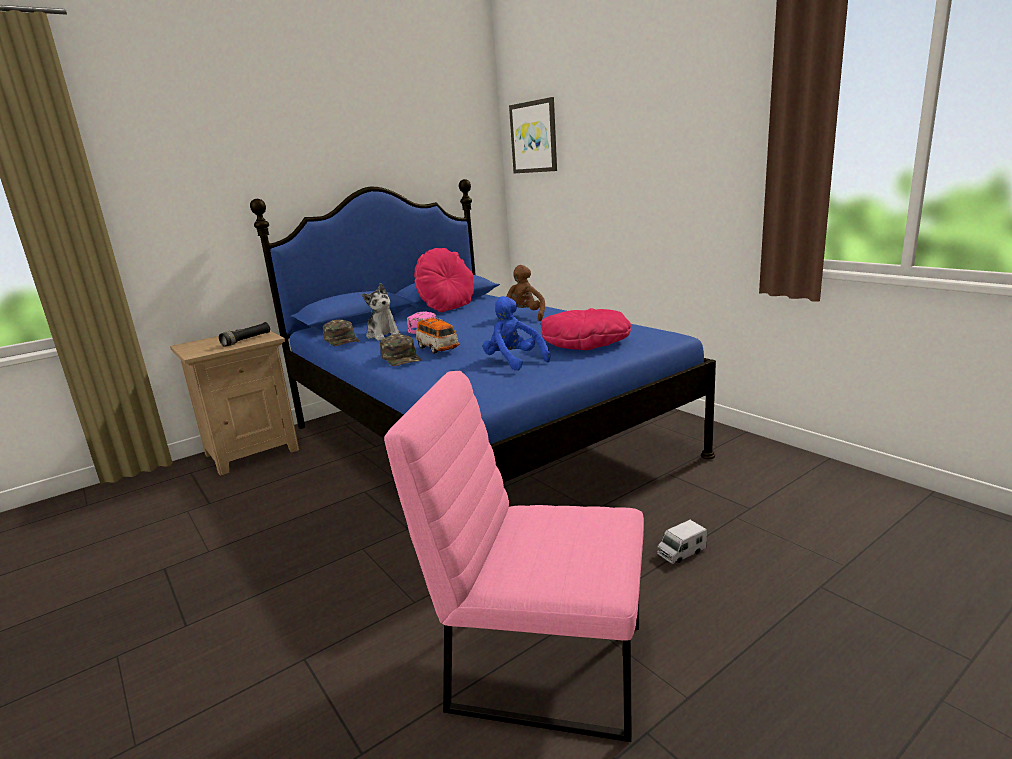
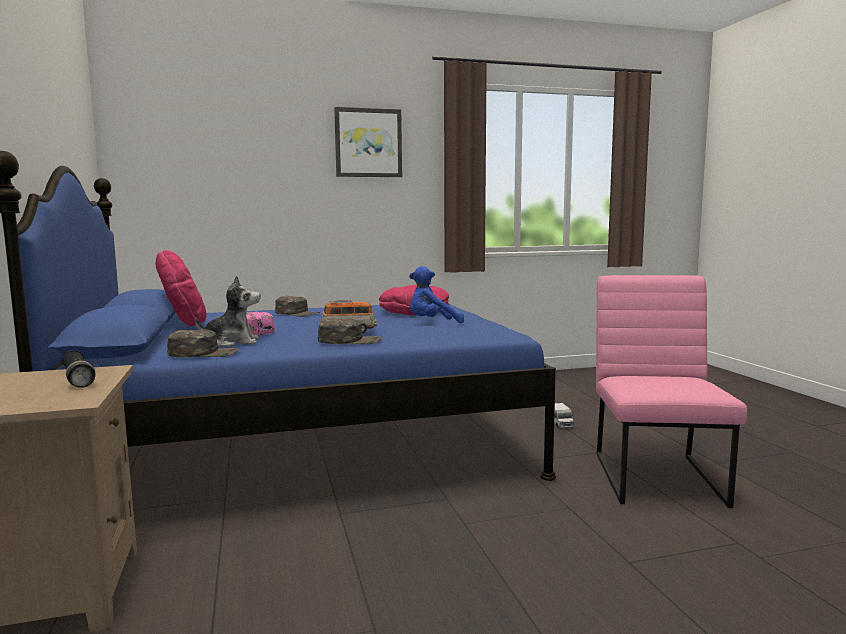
camera: 70 degrees left, 10 degrees down
(523, 317) = (297, 313): brown plush toy -> green cap
(534, 137) = (164, 144): picture -> picture (368, 143)
(541, 664) = (657, 476): pink chair -> pink chair turned 150 degrees clockwise

